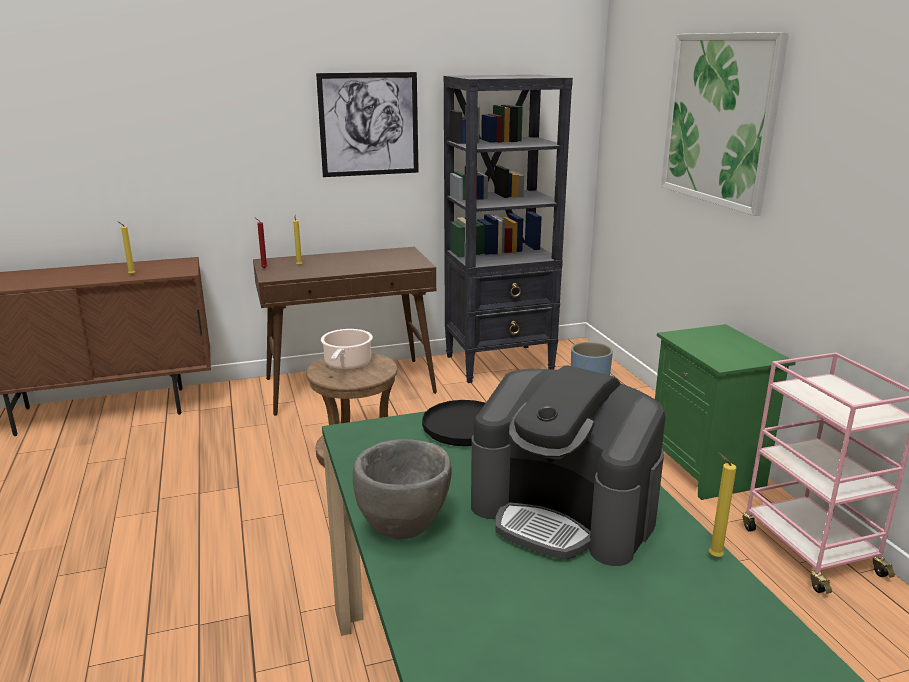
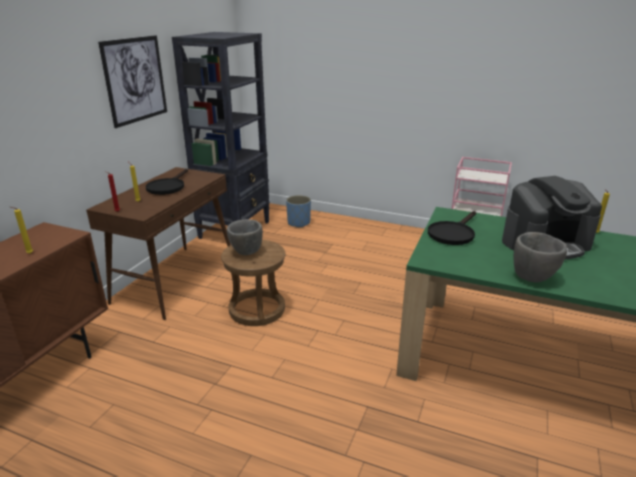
camera: 50 degrees left, 5 degrees up
(347, 365) = (246, 252): cooking pot -> grey bowl
(355, 261) = (168, 187): none -> black frying pan
(708, 469) = (401, 235): green nightstand -> none
(720, 119) = (358, 52): picture -> none

